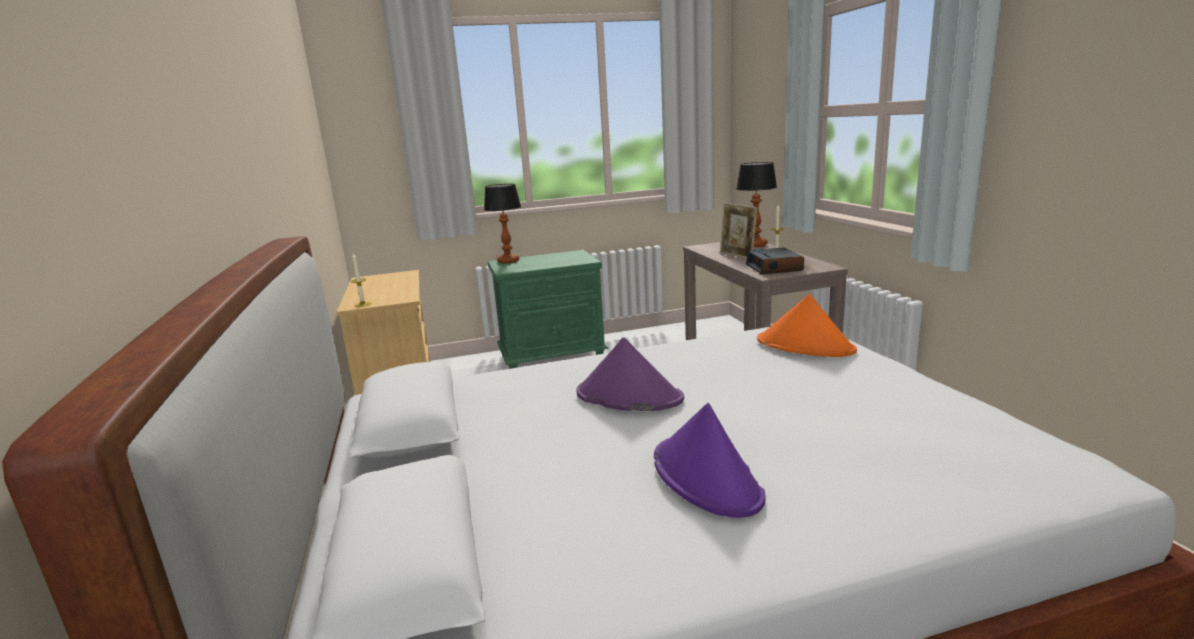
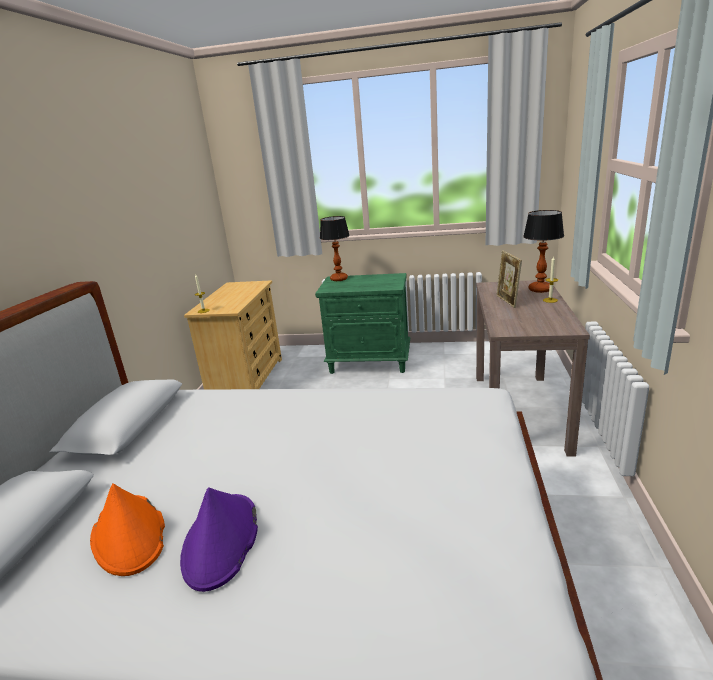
camera: 25 degrees right, 5 degrees up
(628, 396) = (265, 440): purple hat -> none
(775, 268) = (521, 322): alarm clock -> none
(805, 346) = (458, 420): orange hat -> orange hat (129, 535)

